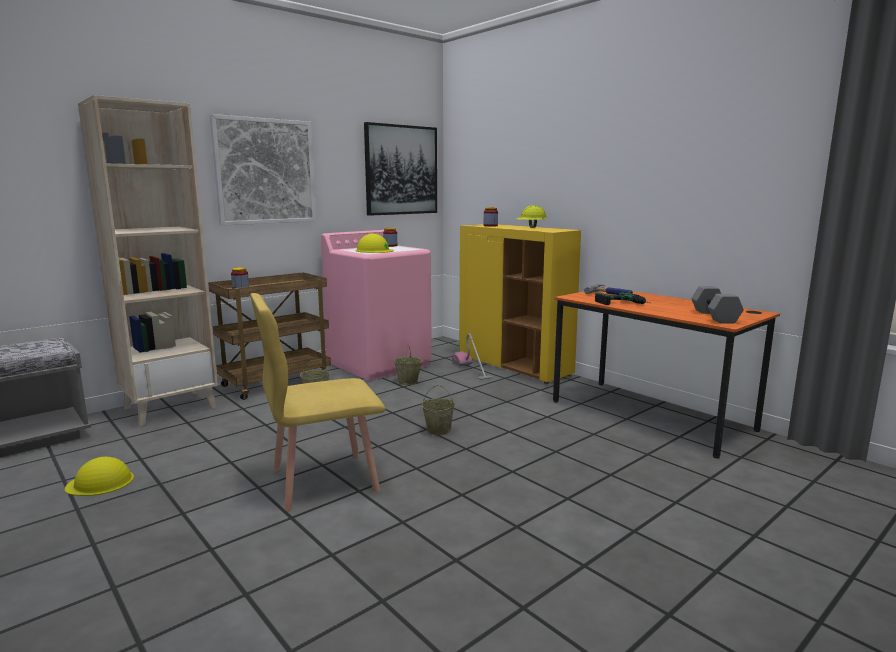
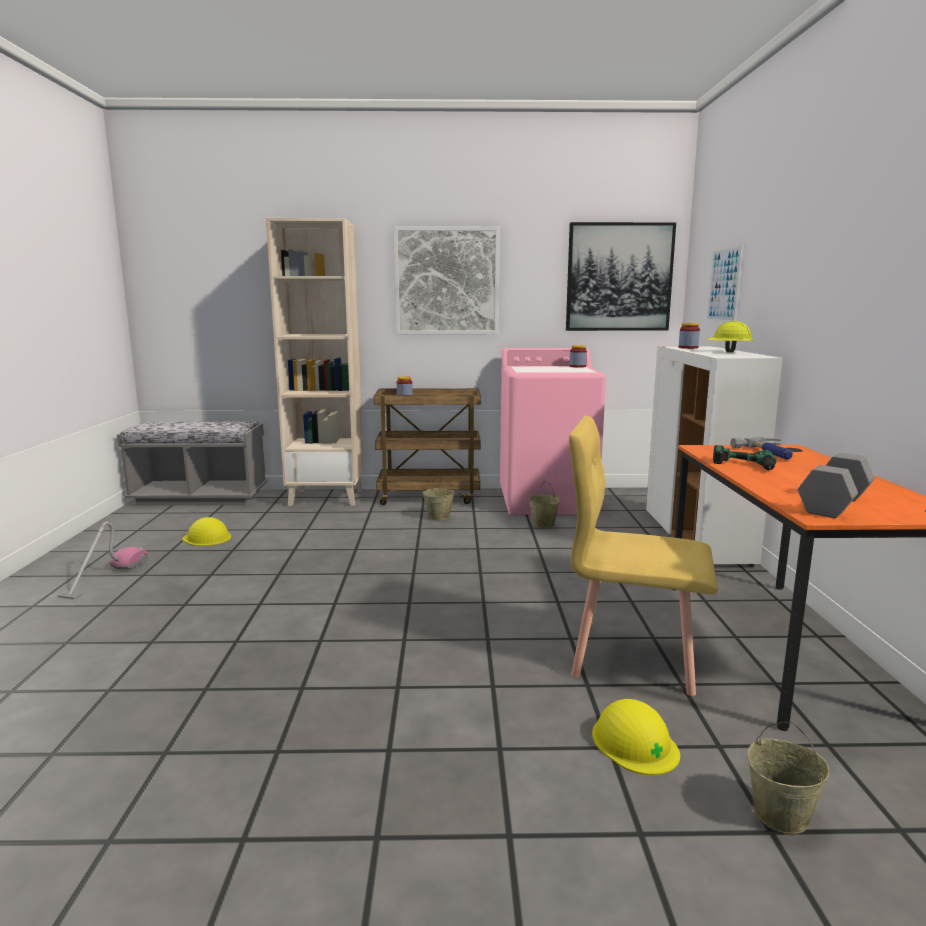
camera: 40 degrees right, 0 degrees up
(323, 479) = (326, 585): yellow chair -> yellow chair (632, 656)
(374, 250) = (538, 369): yellow hard hat -> yellow hard hat (634, 742)
(439, 430) = (489, 577): beige bucket -> beige bucket (781, 815)
(471, 369) = (635, 529): vacuum cleaner -> vacuum cleaner (105, 578)
(499, 178) = (724, 284): none -> picture
(515, 366) = (697, 537): yellow cabinet -> white cabinet

